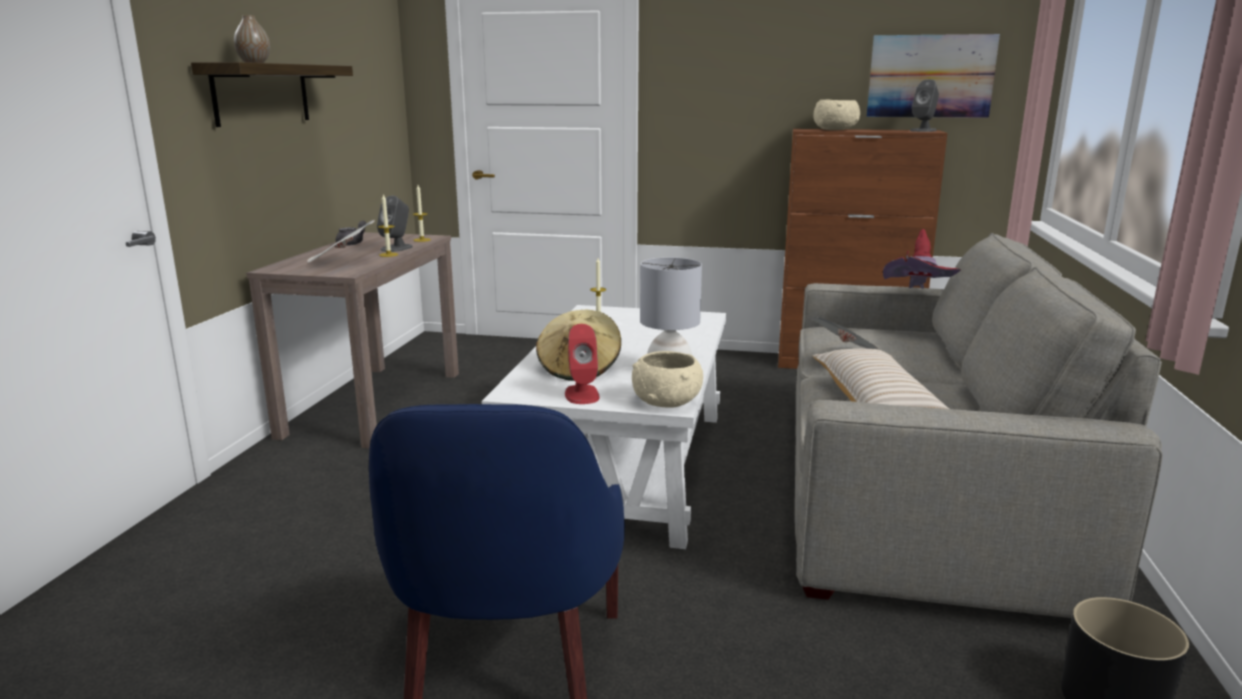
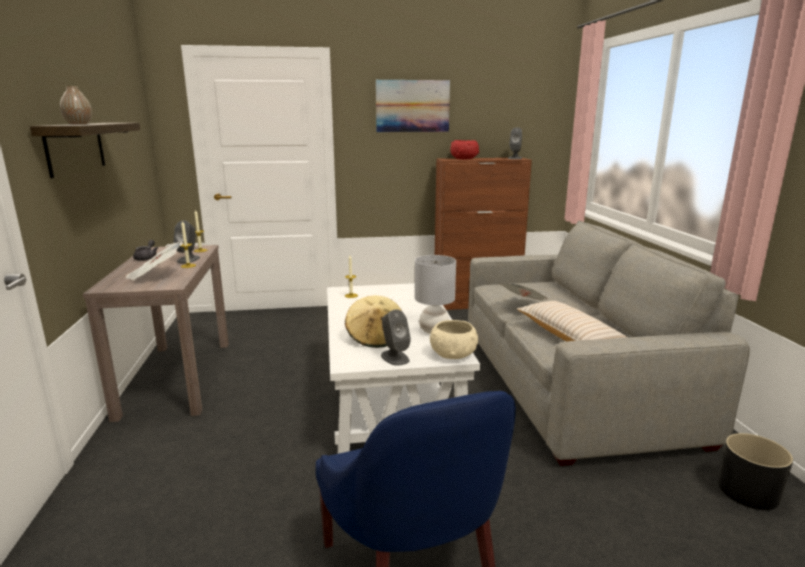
camera: 20 degrees left, 0 degrees up
(582, 394) = (394, 357): red speaker -> grey speaker
(835, 129) = (464, 158): beige bowl -> red bowl
(916, 299) = (543, 263): red hat -> none
(930, 76) = (514, 125): picture -> picture (412, 106)

